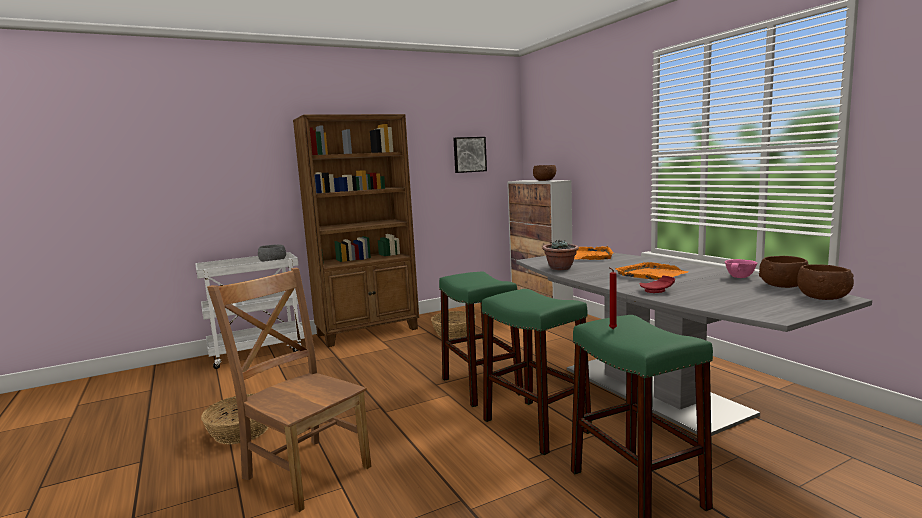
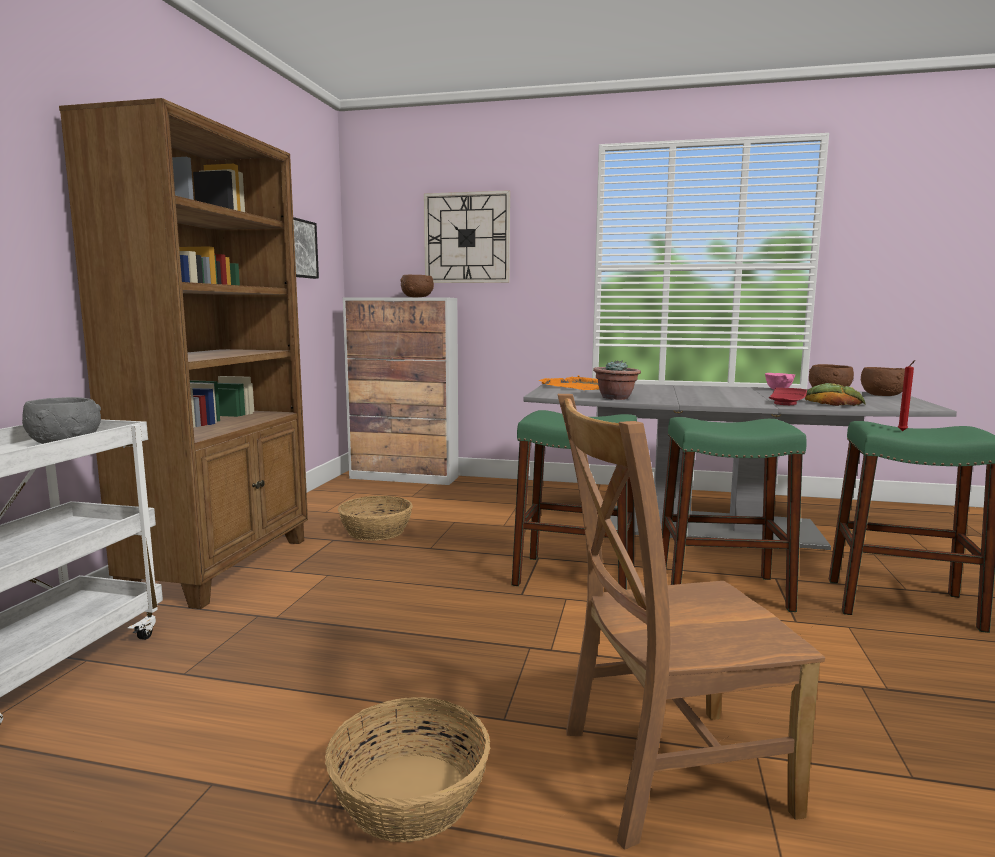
camera: 50 degrees left, 0 degrees up
(578, 135) = (467, 238): none -> wall clock
(651, 274) = (716, 394): orange tray -> none
(705, 297) = (833, 403): none -> bread

